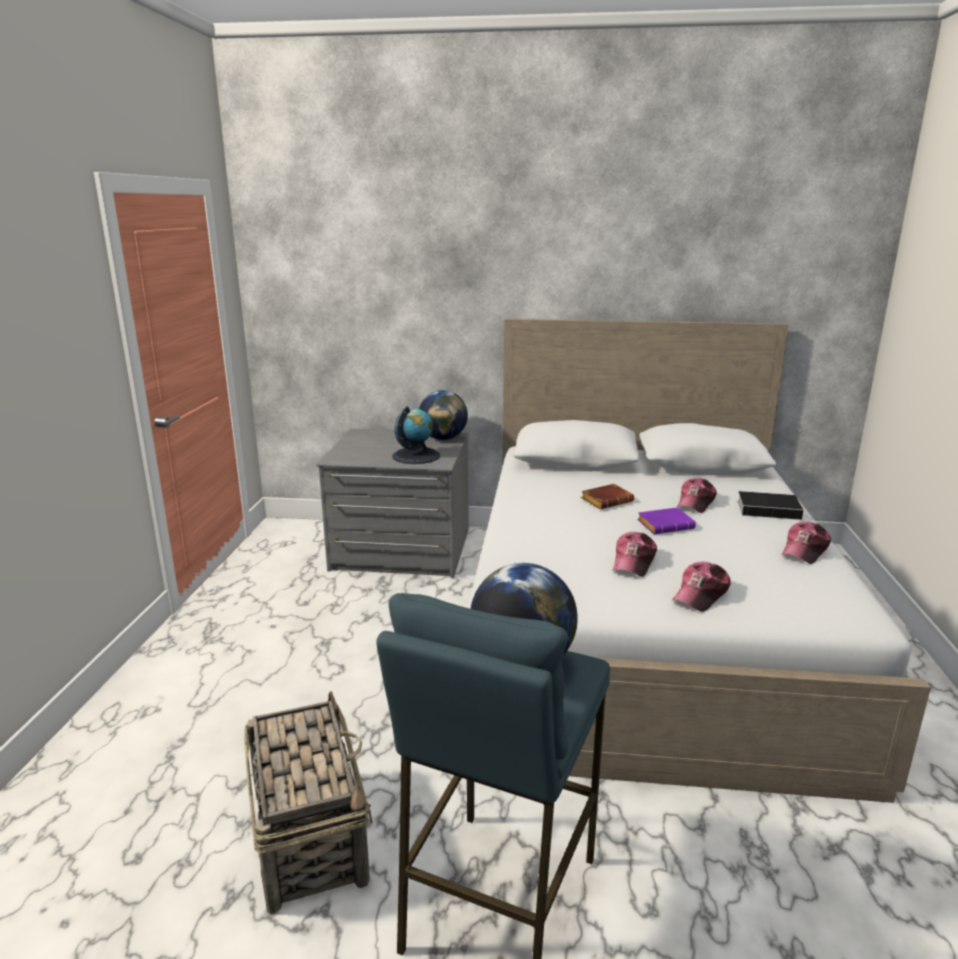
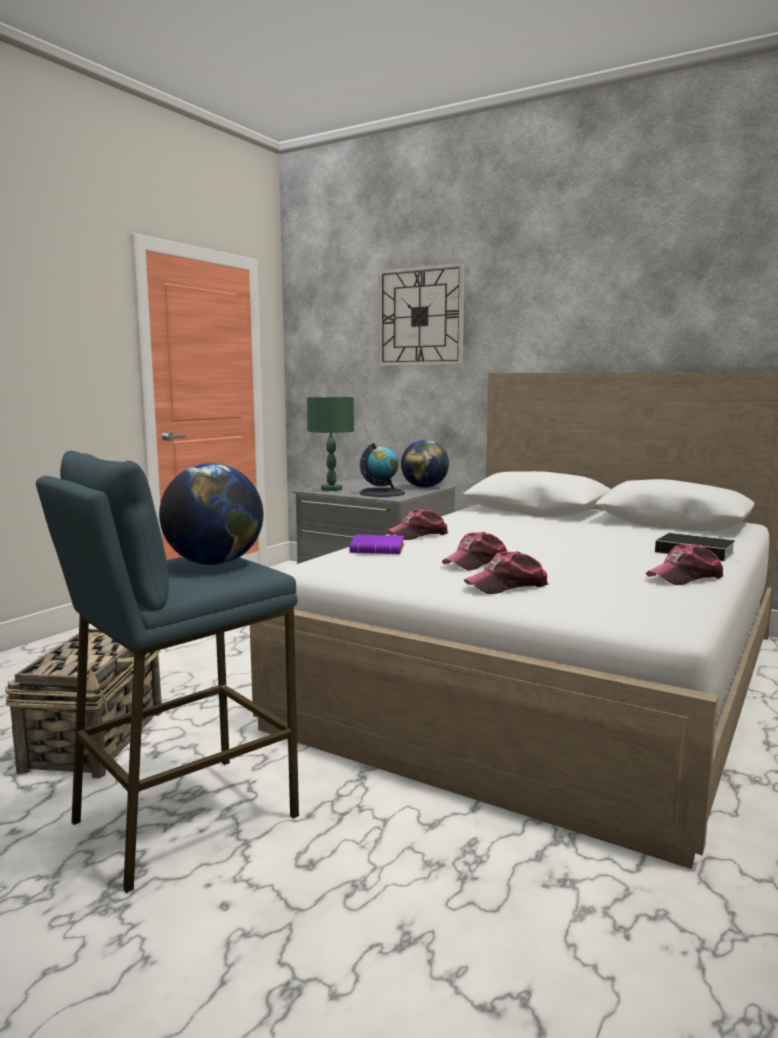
camera: 25 degrees right, 10 degrees down
(354, 455) = (331, 489): none -> green table lamp
(419, 255) = (420, 316): none -> wall clock
(607, 500) = (521, 531): brown book -> none
(666, 525) = (554, 549): purple book -> purple book (379, 550)
(695, 503) = (615, 541): cap -> cap (418, 535)

